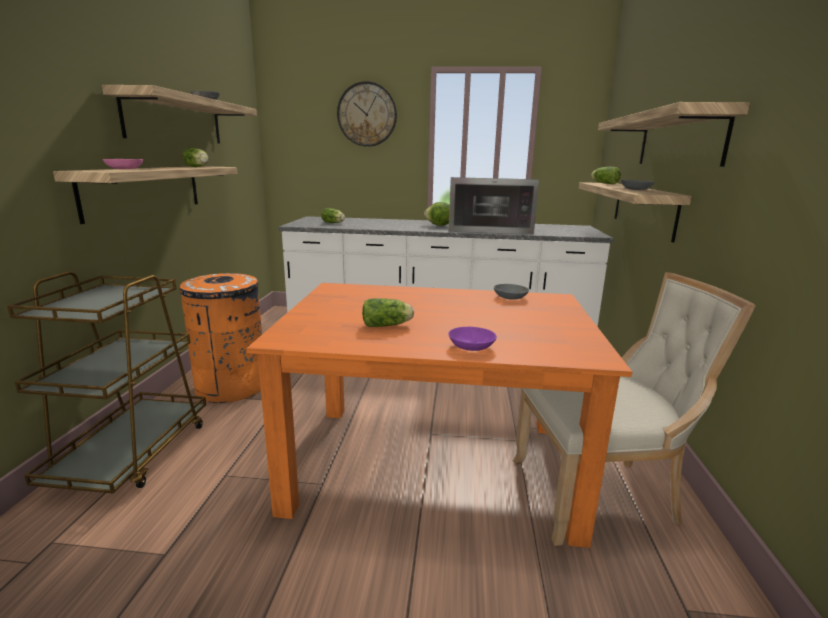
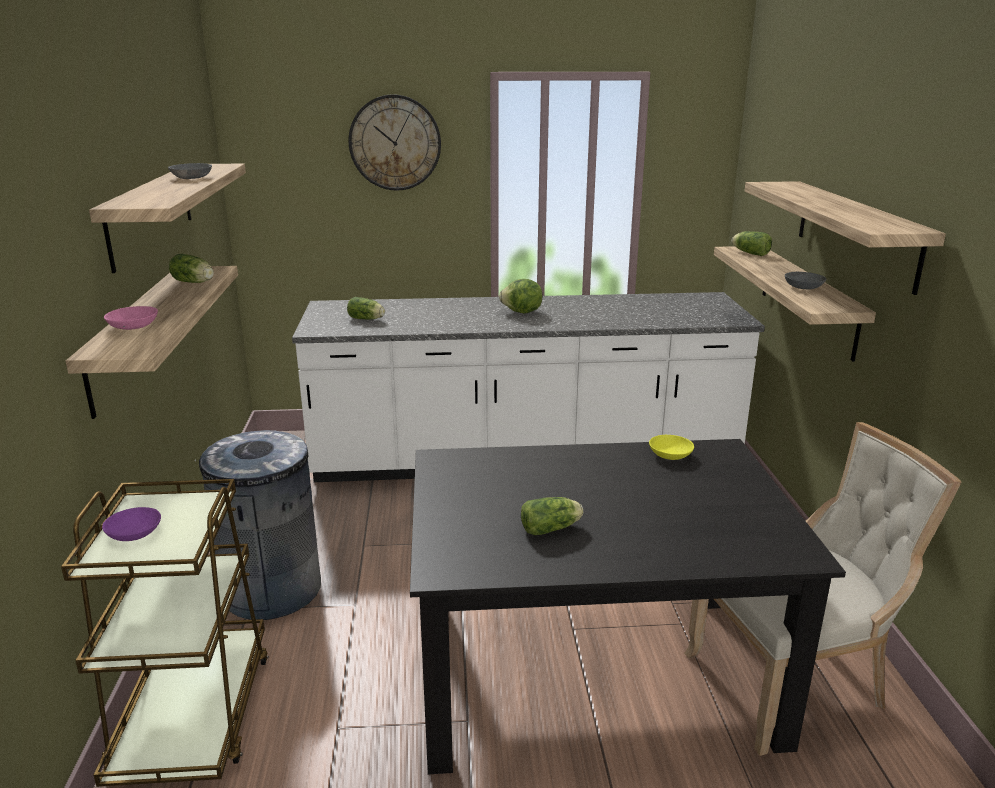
camera: 10 degrees left, 5 degrees up
(231, 386) = (272, 590): orange trash can -> grey trash can
(431, 465) = (590, 674): orange dining table -> black dining table
(472, 347) = (667, 555): purple bowl -> purple bowl (135, 534)
(489, 229) = (597, 318): microwave -> none
(510, 298) = (671, 455): grey bowl -> yellow bowl

